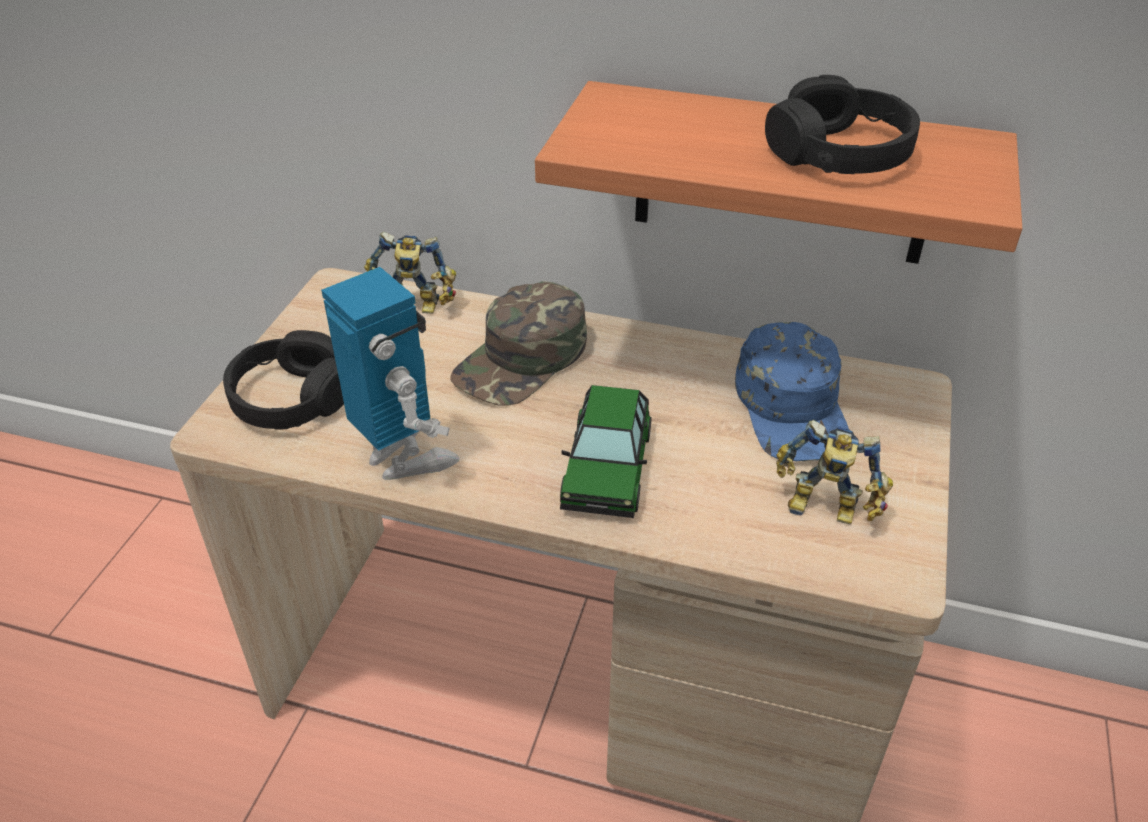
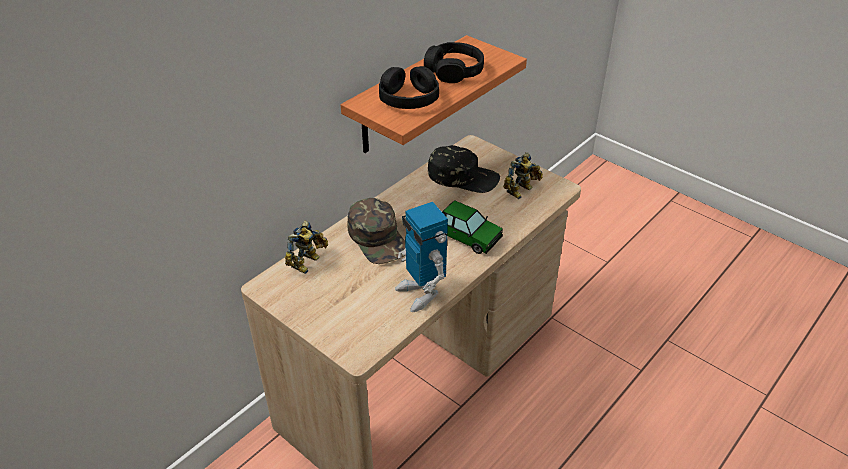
camera: 65 degrees left, 0 degrees up
(292, 398) = (351, 322): black headphones -> black headphones (408, 98)
(404, 457) = (421, 293): toy robot -> toy robot turned 105 degrees counterclockwise
(793, 408) = (463, 176): blue cap -> black cap

